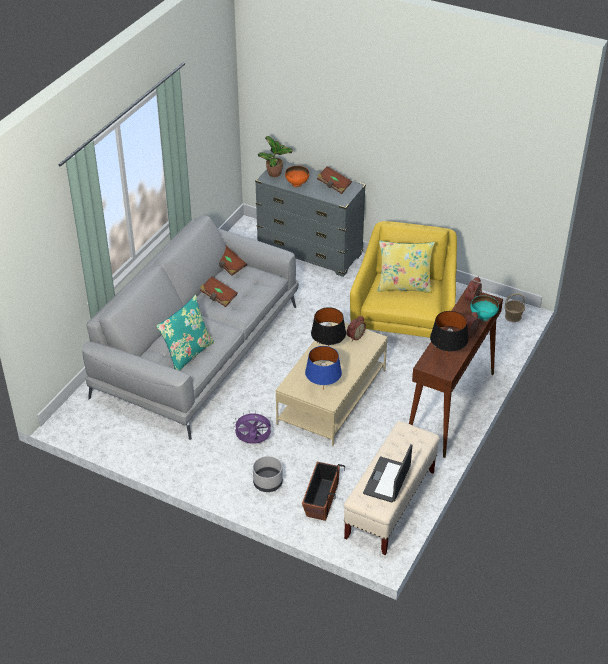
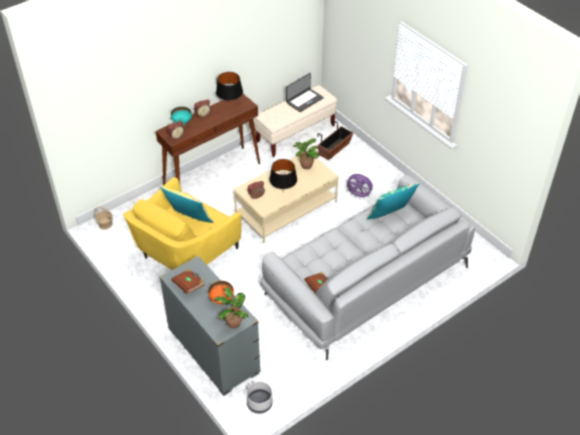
camera: 155 degrees left, 5 degrees up
(218, 297) = (344, 257): brown book -> none
(267, 483) = (362, 168): grey planter -> grey planter (260, 403)
(323, 389) = (305, 166): blue table lamp -> potted plant

